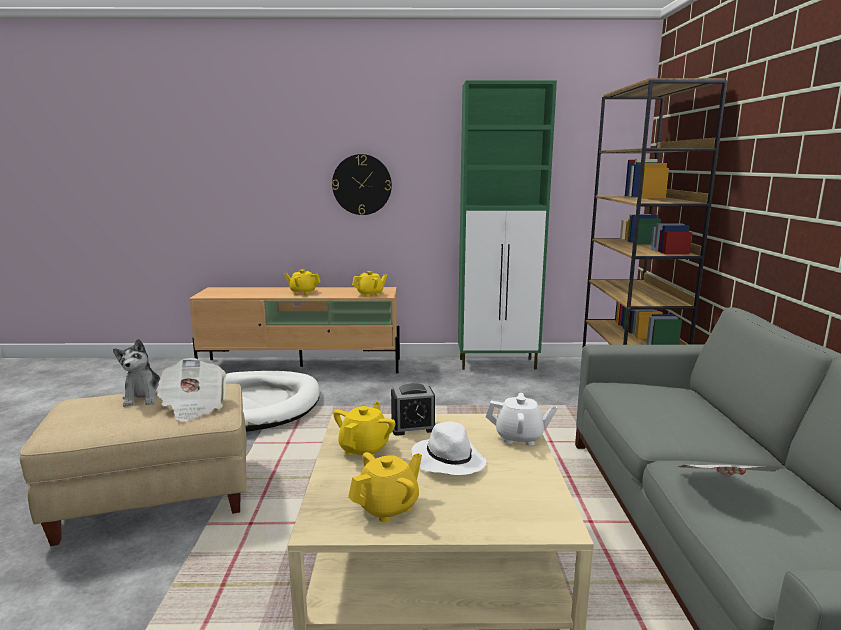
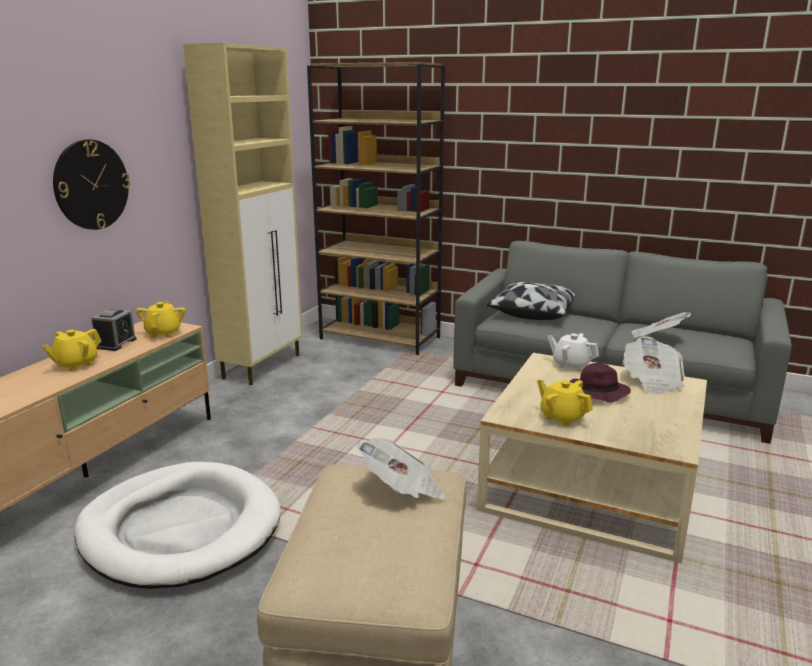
camera: 65 degrees left, 5 degrees up
(144, 397) = (341, 522): plush toy -> none
(388, 507) = (656, 424): yellow teapot -> none
(413, 426) = (531, 393): alarm clock -> alarm clock (116, 343)
(448, 460) = (596, 393): white hat -> purple hat
(498, 364) = (263, 366): green cabinet -> beige cabinet
(519, 437) = (571, 365): white teapot -> white teapot turned 90 degrees counterclockwise
(527, 495) = (651, 381): none -> newspaper
(673, 398) = (533, 313): none -> pillow

